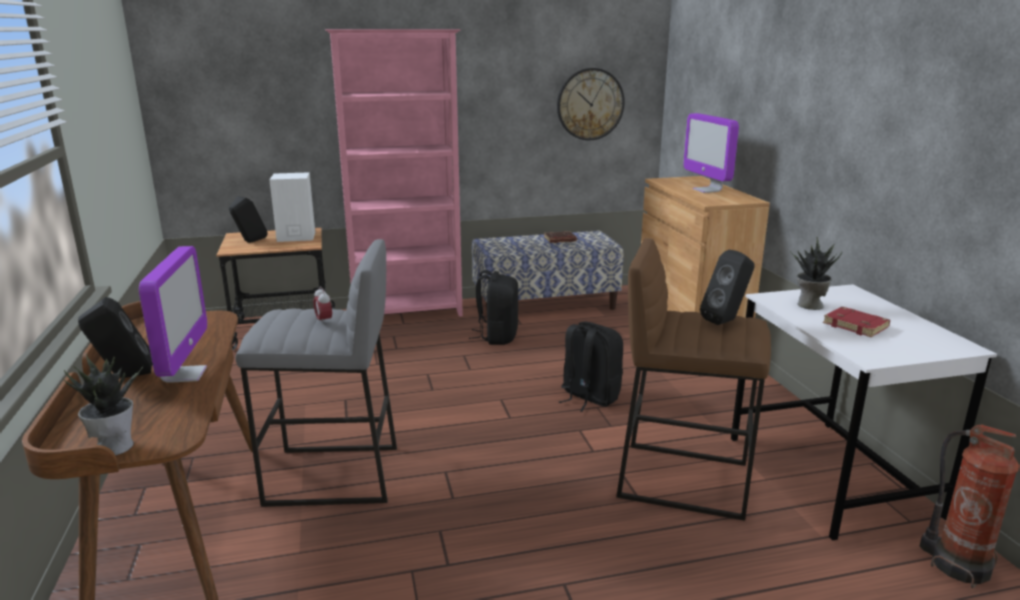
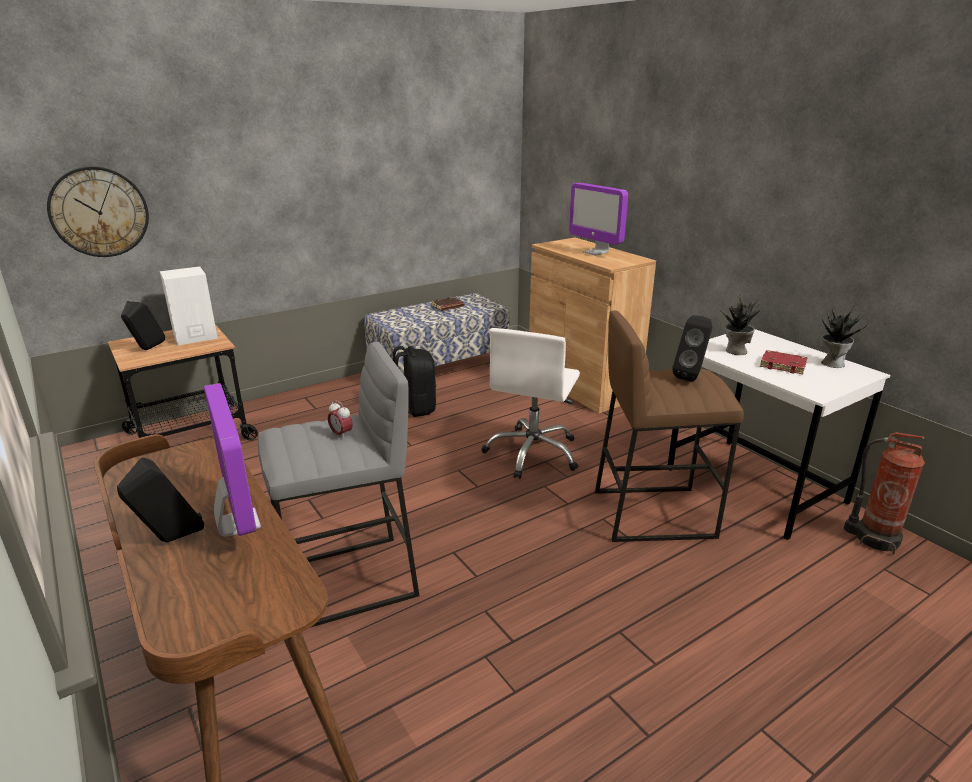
camera: 20 degrees left, 5 degrees up
(115, 446) = (239, 625): potted plant -> potted plant (831, 363)
(408, 313) = (313, 397): pink bookcase -> none
(588, 397) = (533, 453): black backpack -> white office chair
(590, 104) = (460, 174): wall clock -> wall clock (99, 212)

